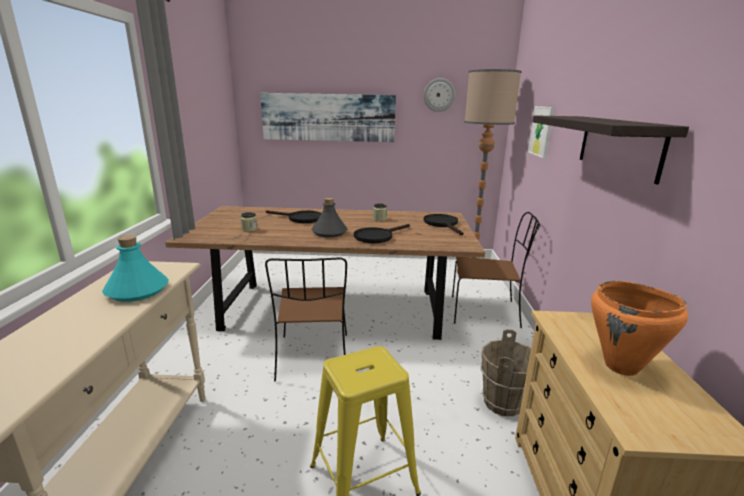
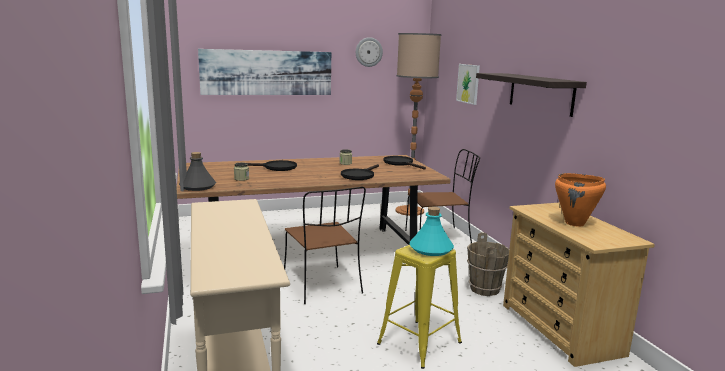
camera: 20 degrees left, 5 degrees down
(137, 290) = (240, 217): turquoise bottle -> turquoise bottle (431, 249)
(329, 232) = (316, 175): grey bottle -> grey bottle (197, 186)

